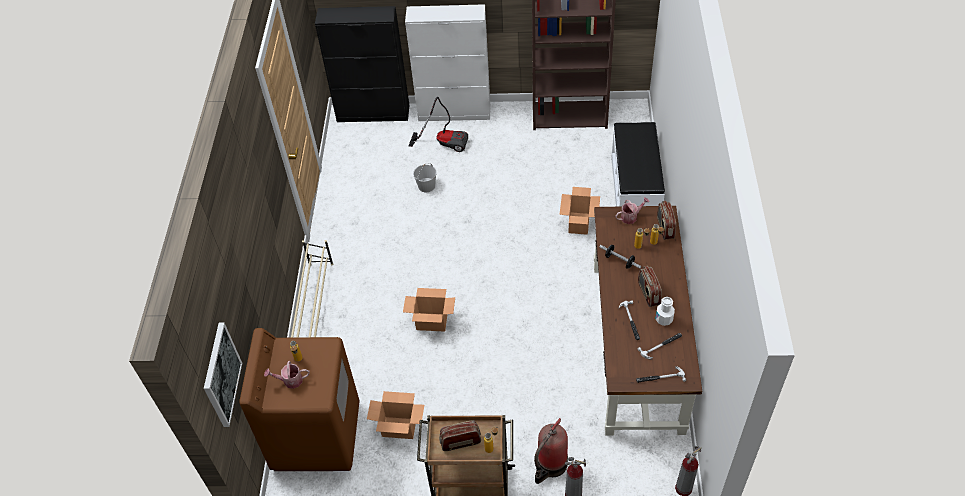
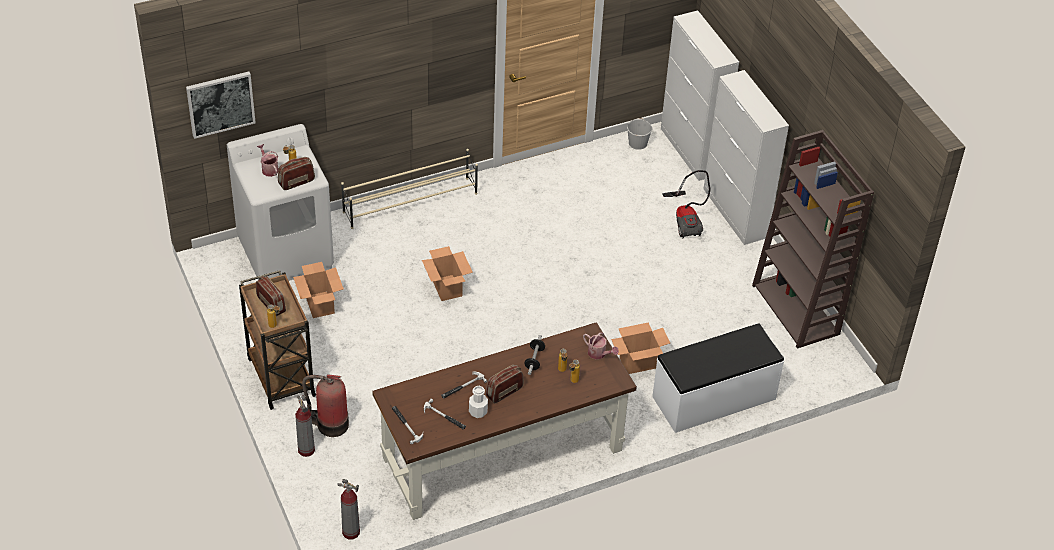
camera: 60 degrees right, 5 degrees down
(316, 435) = (286, 253): brown washing machine -> white washing machine
(373, 113) = (691, 151): black cabinet -> white cabinet
(426, 185) = (616, 226): white bucket -> white bucket (638, 143)
(665, 227) = (599, 384): radio -> radio (296, 182)

